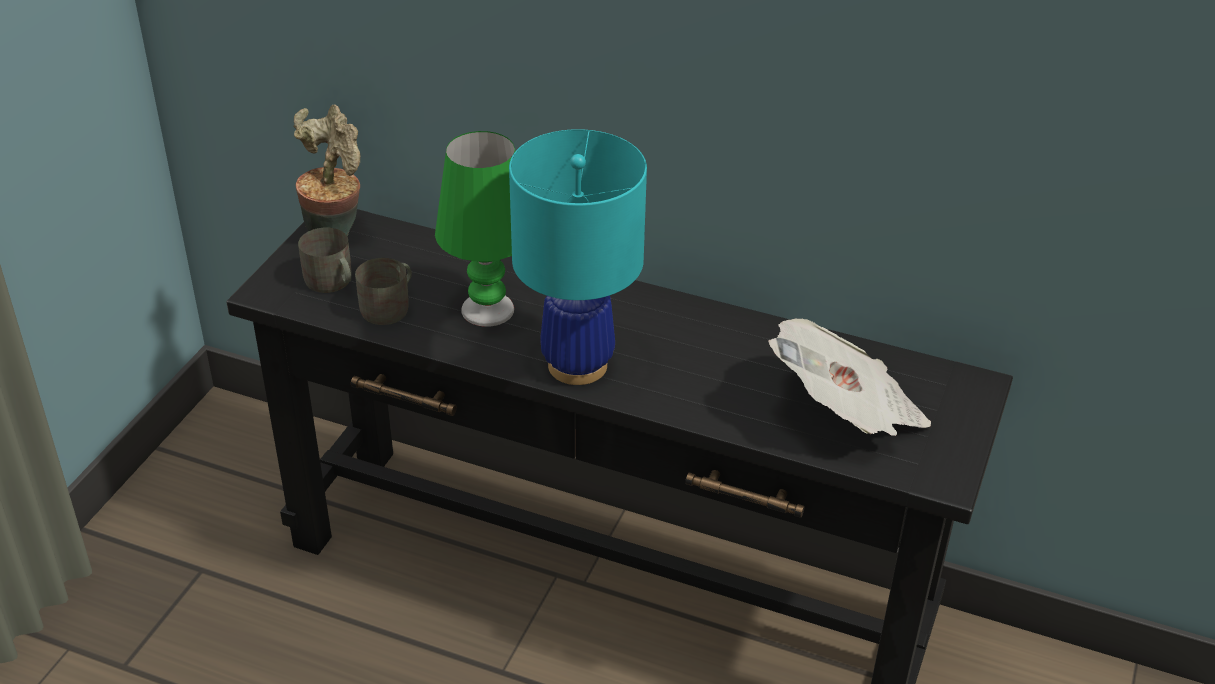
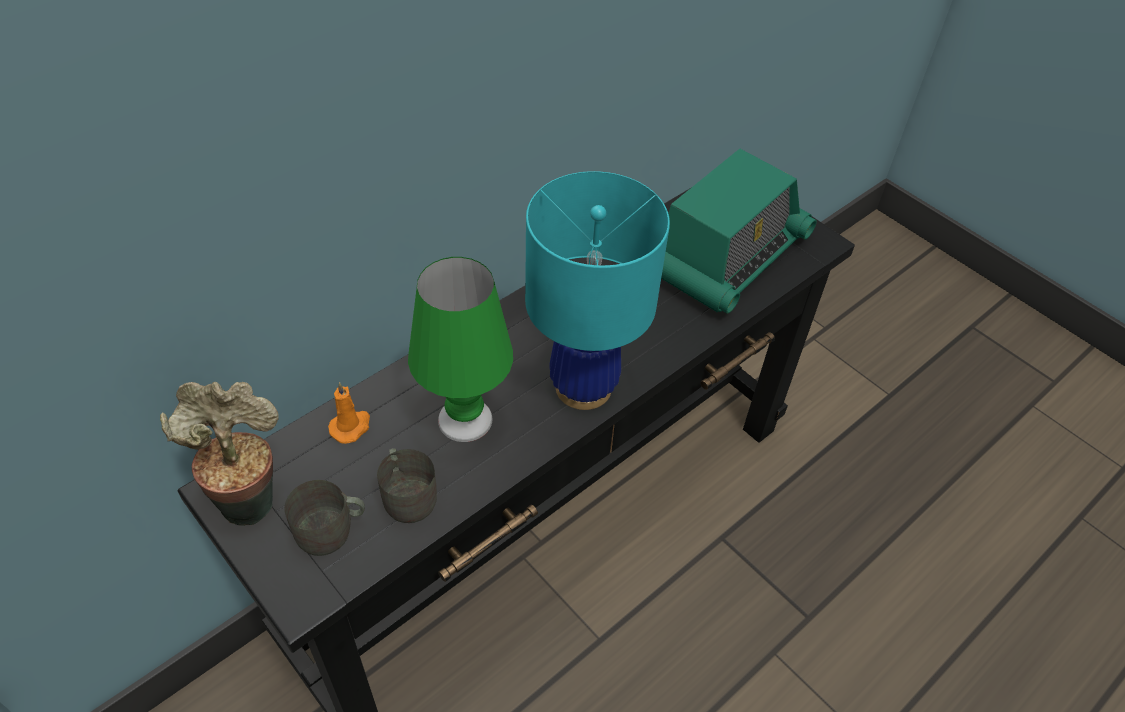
camera: 65 degrees left, 10 degrees up
(436, 254) = (351, 426): none -> orange candle
(846, 413) = (728, 257): newspaper -> radio

